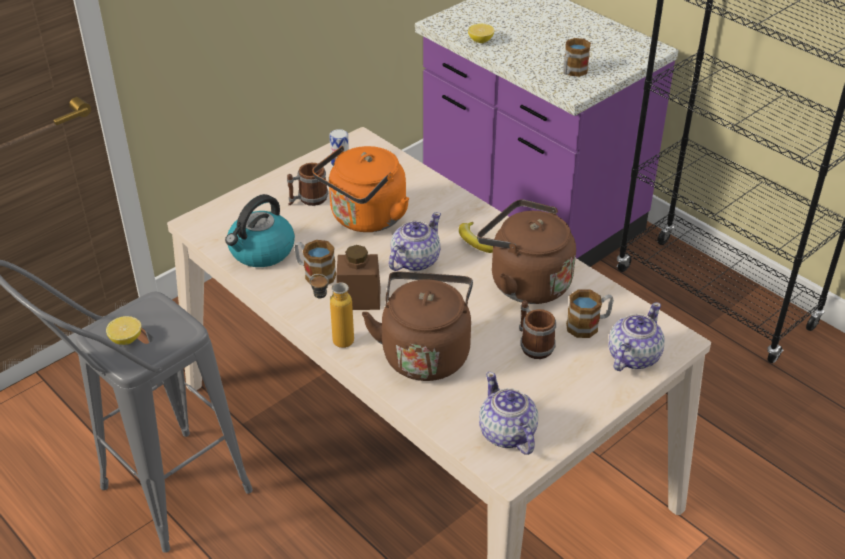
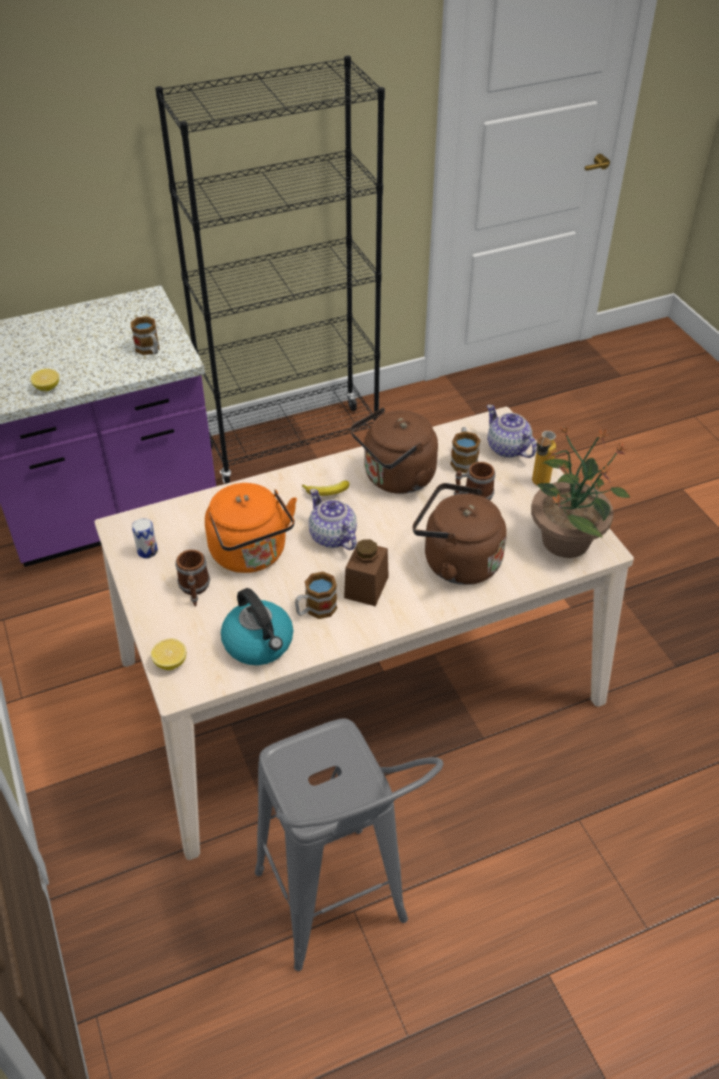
camera: 70 degrees left, 5 degrees up
(126, 339) = (328, 789): lemon -> lemon (170, 662)
(334, 341) = (416, 617): bottle -> bottle (538, 486)
(507, 434) = (566, 539): teapot -> potted plant

